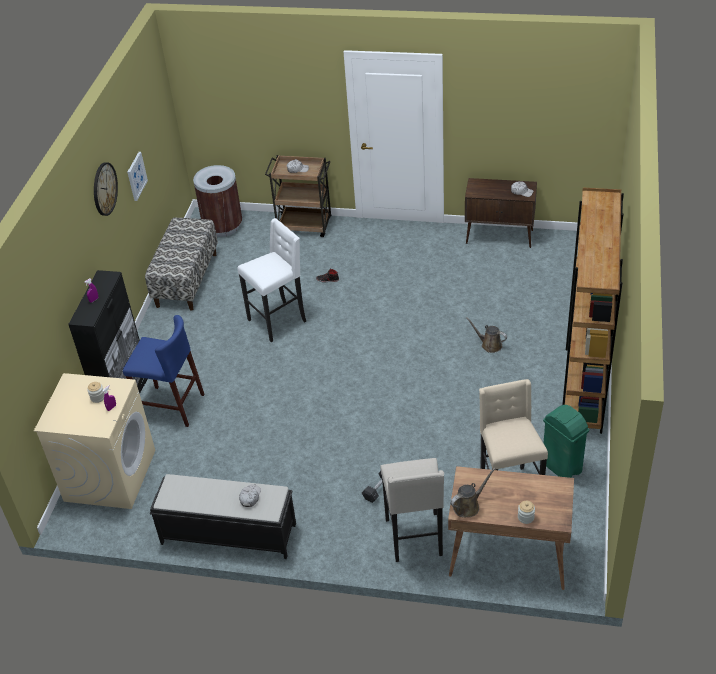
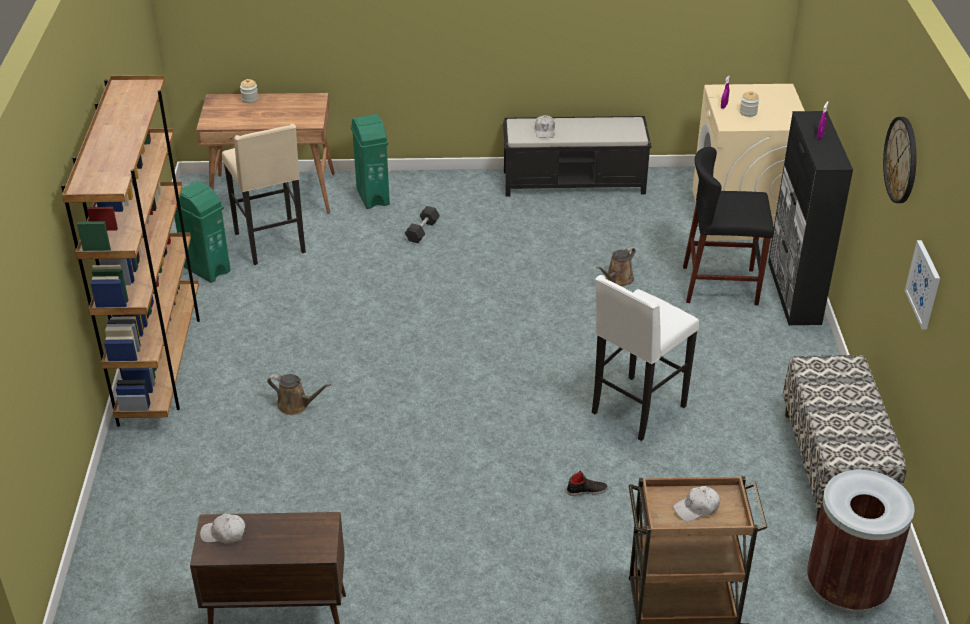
camera: 165 degrees right, 5 degrees down
(171, 406) = (720, 285): blue stool -> black stool
(415, 538) = (373, 196): beige stool -> green trash can
(468, 506) = (308, 102): brown watering can -> brown watering can (617, 280)

